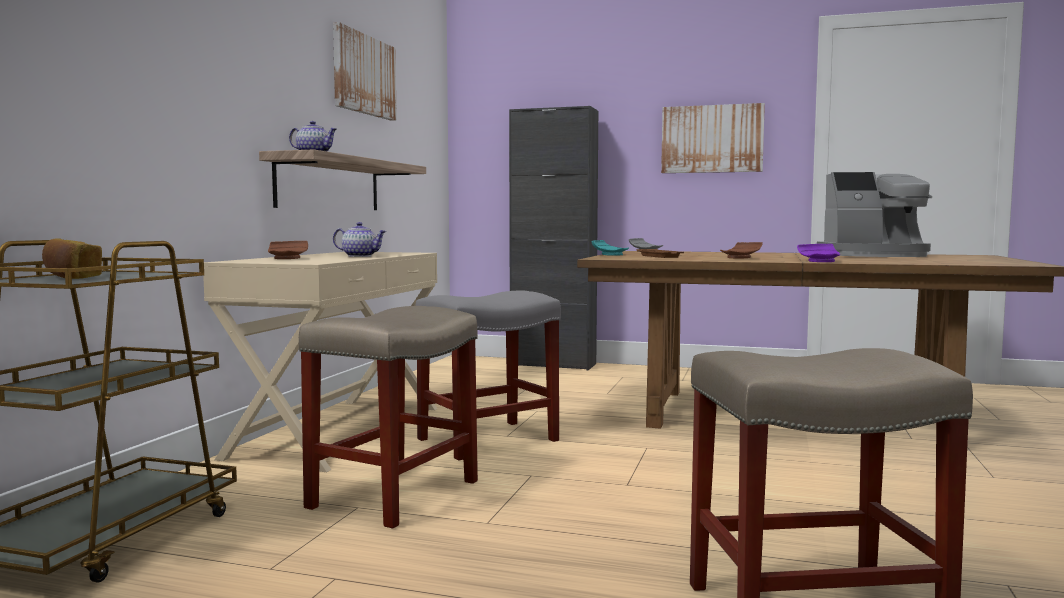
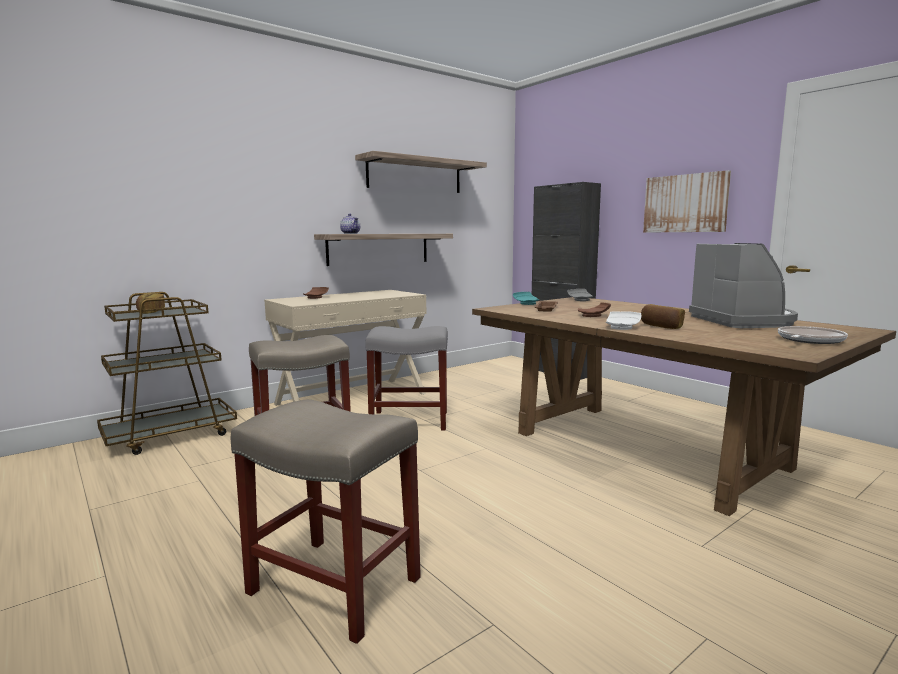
camera: 35 degrees right, 5 degrees up
(360, 256) = (360, 297): teapot -> none
(364, 75) = (415, 175): picture -> shelf
(820, 261) = (622, 327): purple plate -> white plate
(844, 259) = (661, 326): none -> bread
(874, 255) = (743, 321): coffee machine -> coffee machine turned 135 degrees counterclockwise
(987, 260) = (809, 340): none -> frying pan

